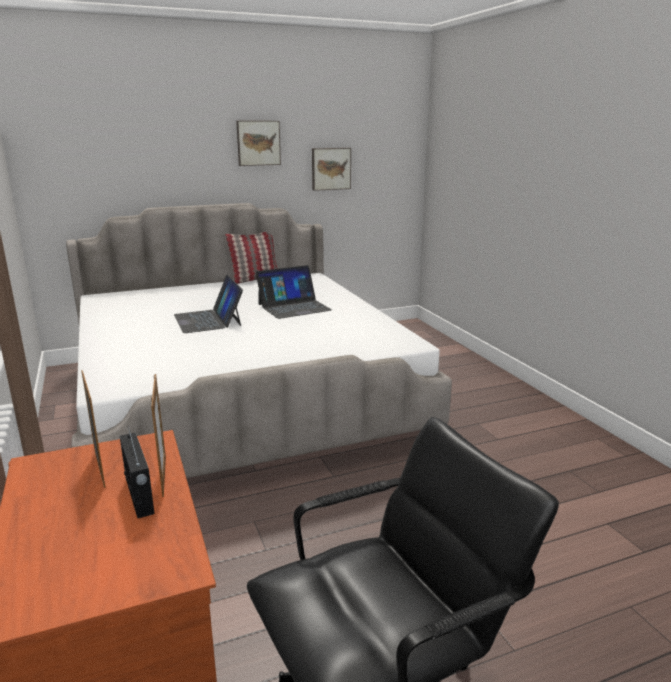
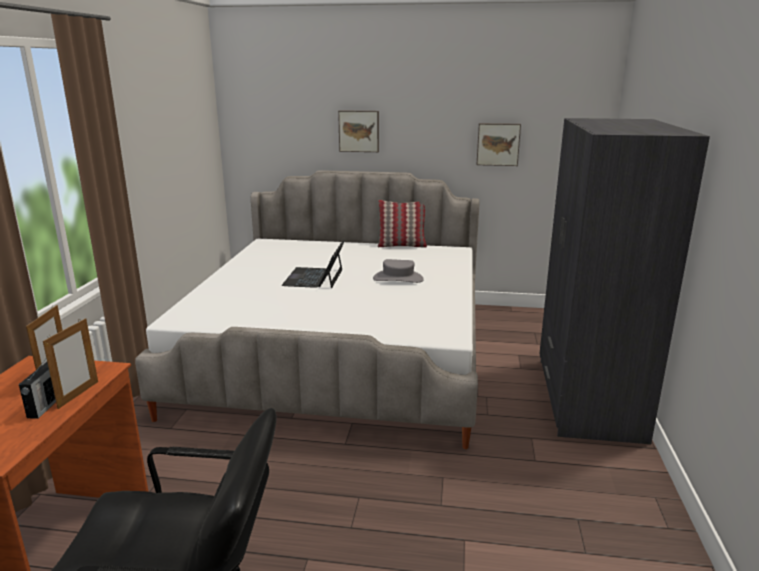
camera: 30 degrees right, 0 degrees up
(258, 143) = (424, 116): picture -> picture (359, 131)
(294, 307) = (398, 278): laptop -> grey hat
(483, 383) = (587, 398): none -> grey wardrobe

